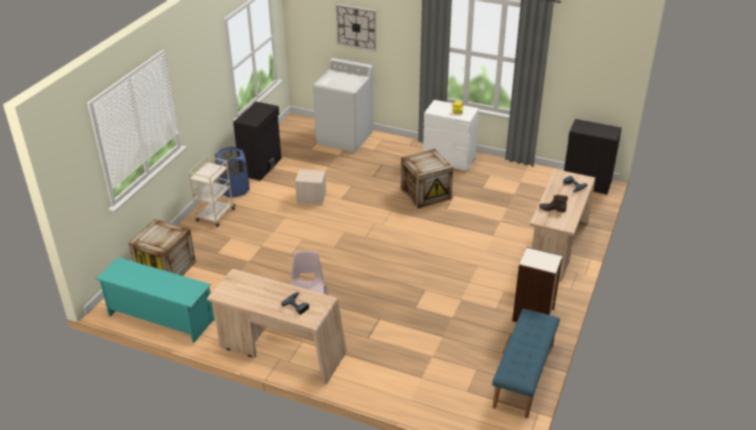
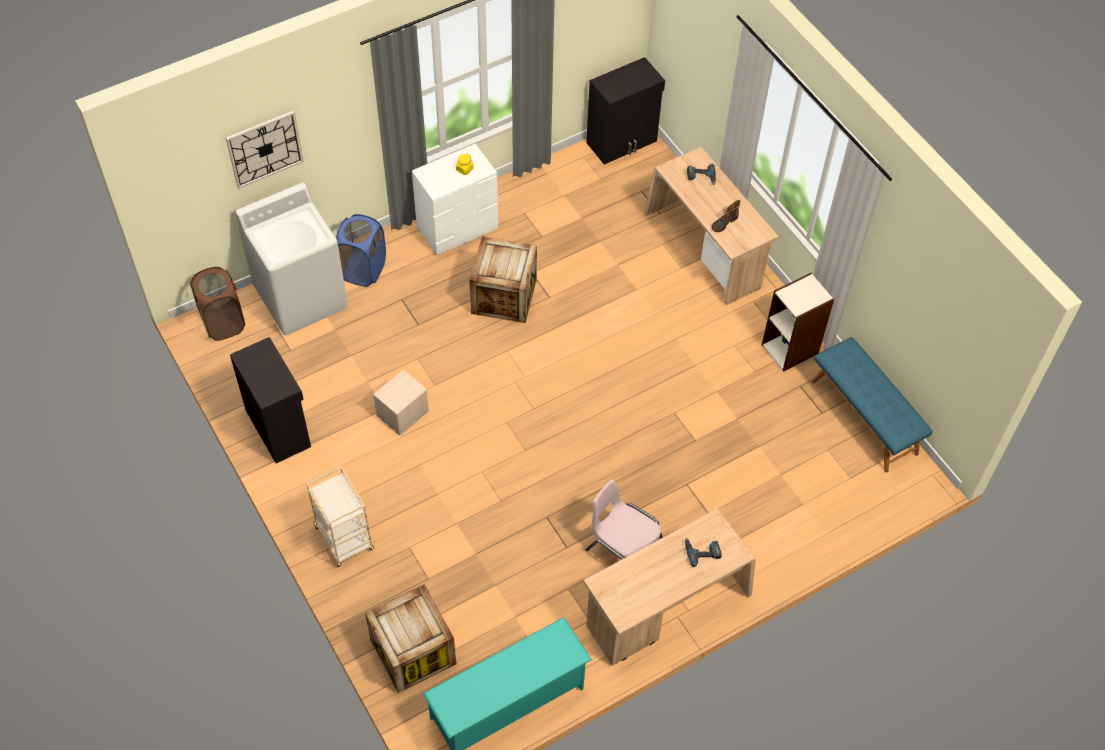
camera: 55 degrees left, 20 degrees up
(234, 190) = (304, 487): blue laundry basket -> blue laundry basket (363, 270)
(304, 125) = (223, 322): none -> brown laundry basket

